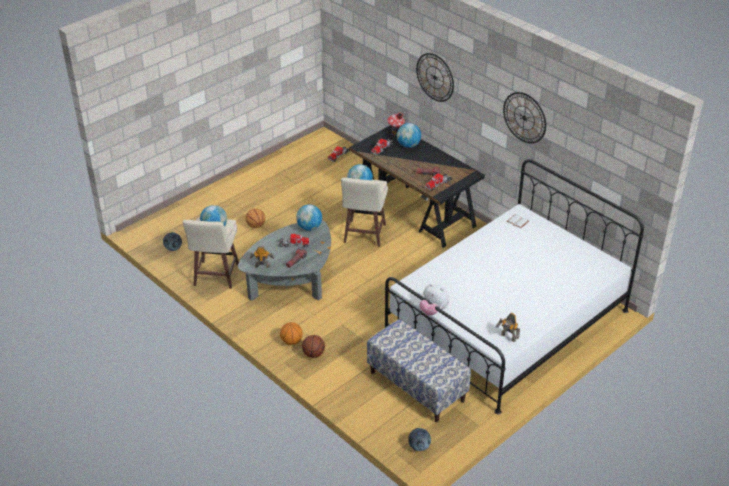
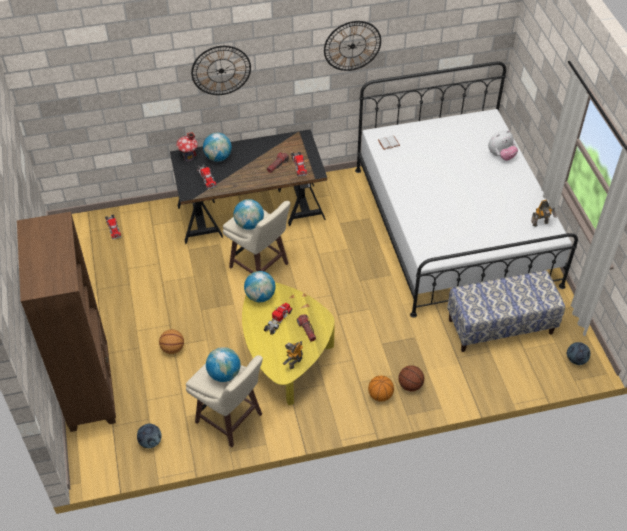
camera: 60 degrees left, 10 degrees up
(196, 206) = (90, 389): none -> brown bookcase
(292, 279) = (285, 354): grey coffee table -> yellow coffee table
(433, 310) = (474, 256): plush toy -> plush toy (501, 156)

